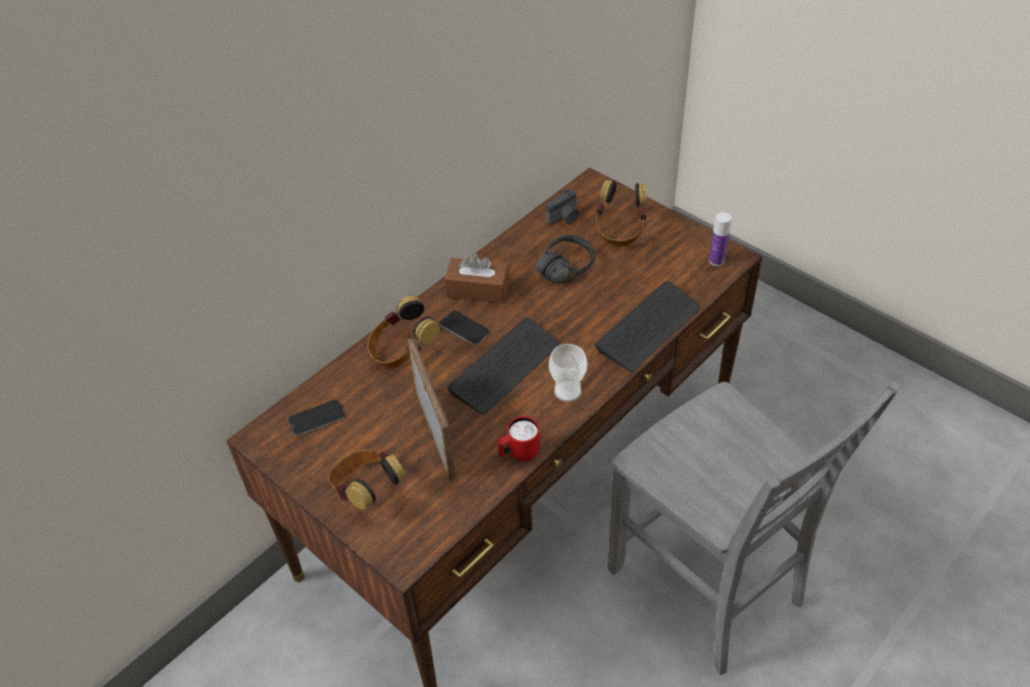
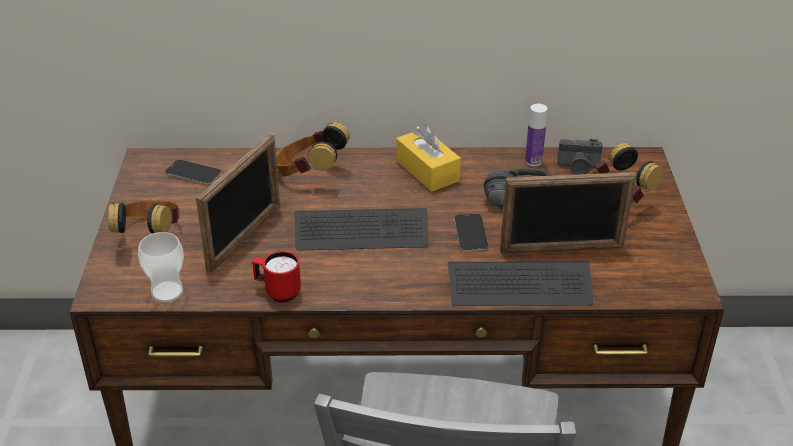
camera: 45 degrees right, 10 degrees down
(464, 328) = (375, 188): phone -> phone (470, 233)
(478, 289) = (427, 171): brown tissue box -> yellow tissue box
(567, 391) = (380, 280): cup -> cup (167, 292)
(635, 284) = (561, 249): none -> picture frame
(716, 260) = (669, 282): bottle -> bottle (533, 161)

